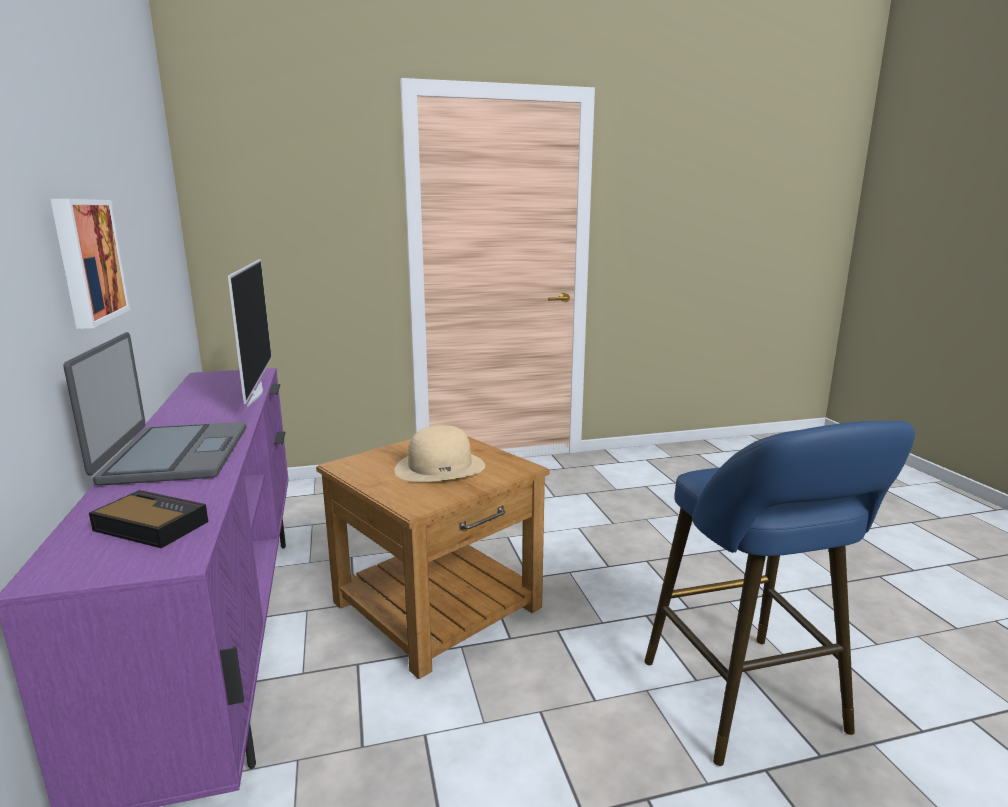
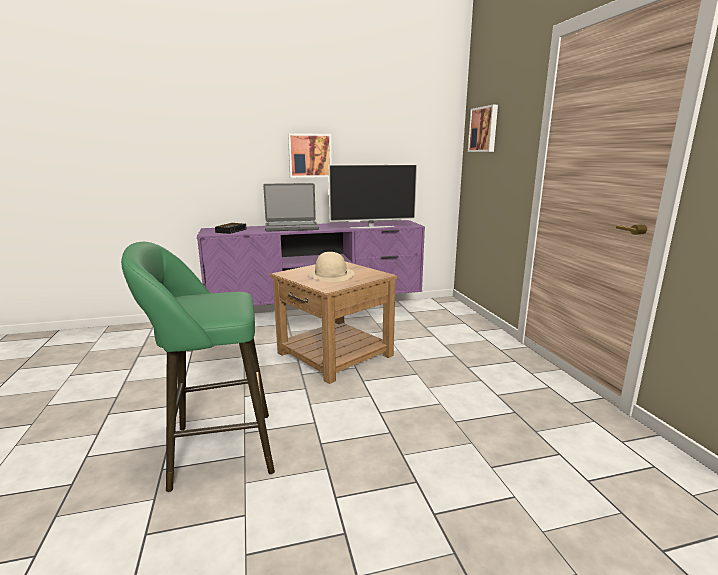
camera: 90 degrees right, 0 degrees up
(258, 196) = (484, 129): none -> picture
(749, 703) = (215, 450): blue stool -> green stool

